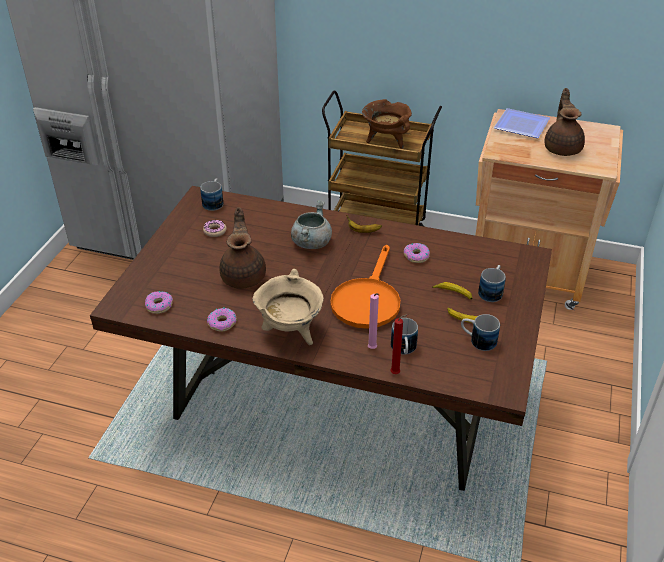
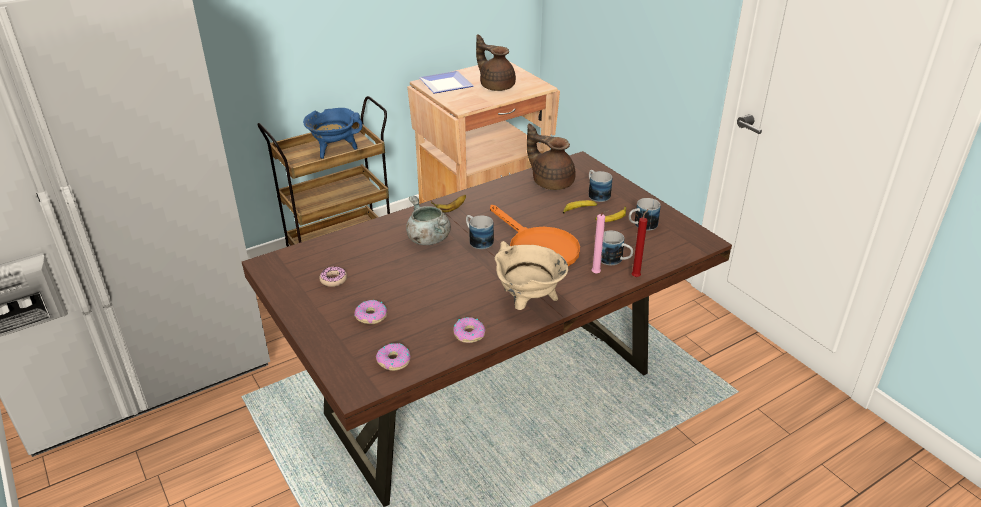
camera: 50 degrees left, 5 degrees down
(214, 202) = (289, 260): mug -> mug (477, 240)
(244, 276) = (421, 293): brown teapot -> brown teapot (551, 182)
(386, 141) = (334, 150): brown cooking pot -> blue cooking pot
(416, 256) = (515, 202): donut -> donut (371, 316)

